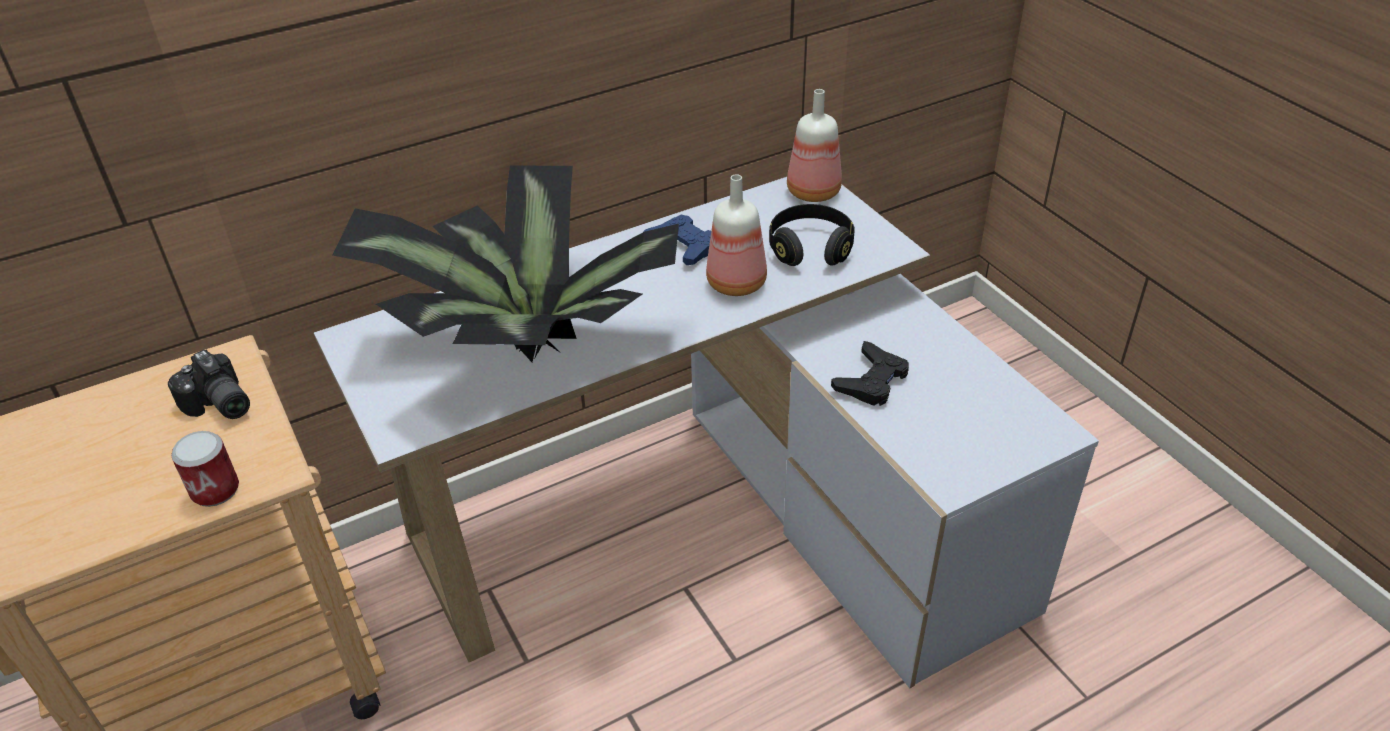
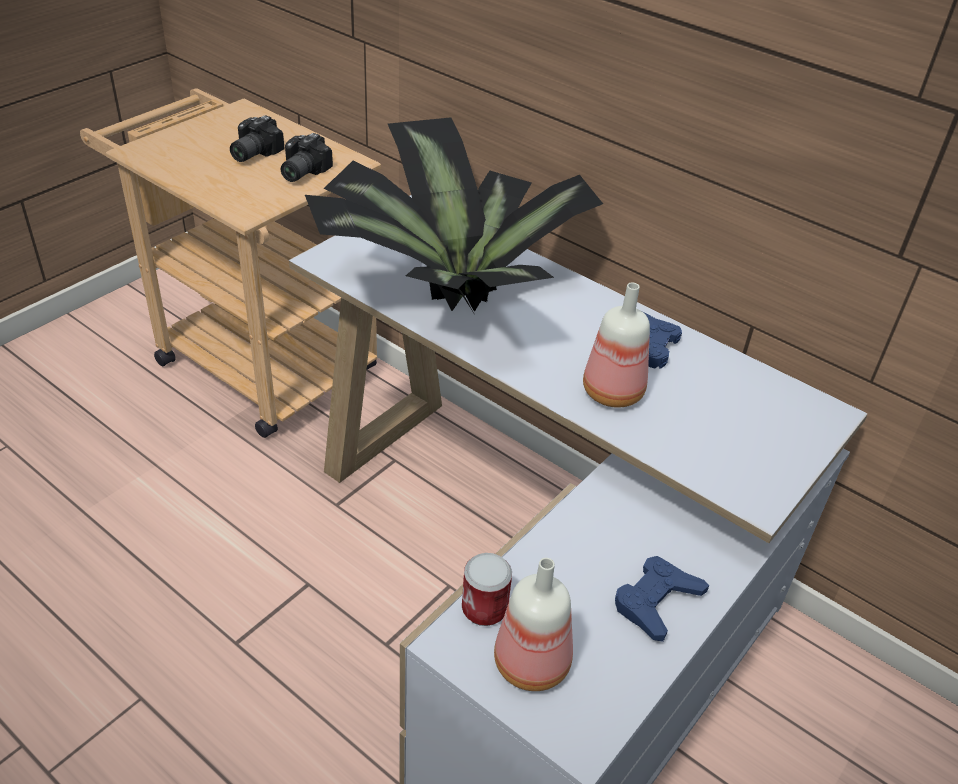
camera: 65 degrees right, 0 degrees up
(127, 444) = (252, 153): none -> camera
(215, 490) = (221, 195): can -> can (484, 608)
(810, 249) = (706, 434): black headphones -> none
(812, 191) = (812, 416): bottle -> bottle (532, 661)
(871, 381) = (576, 550): black game controller -> none
(938, 353) = (656, 601): none -> blue game controller

